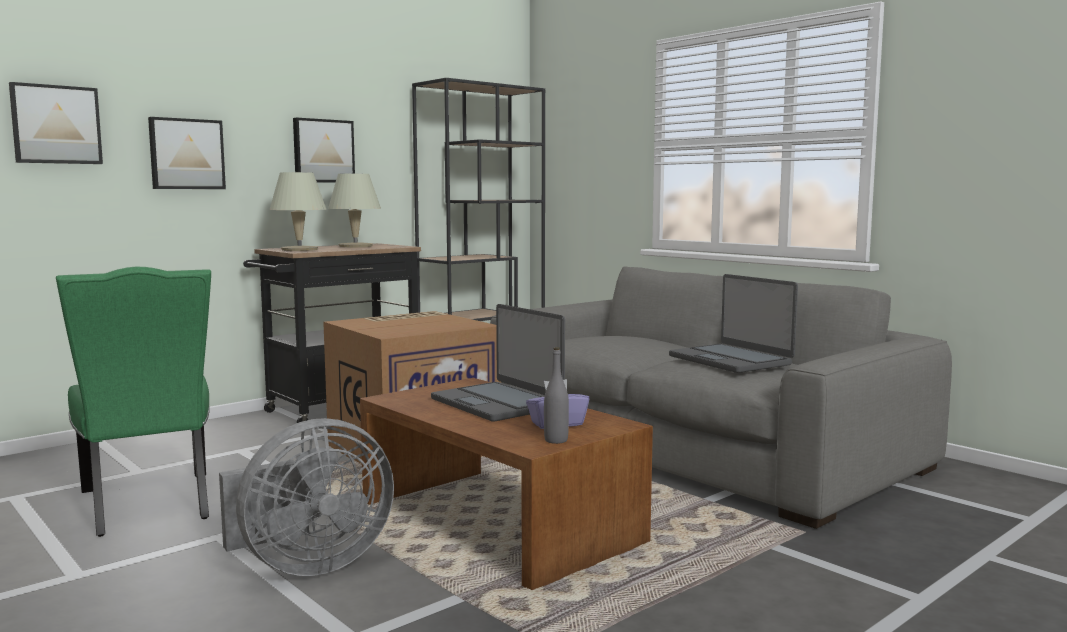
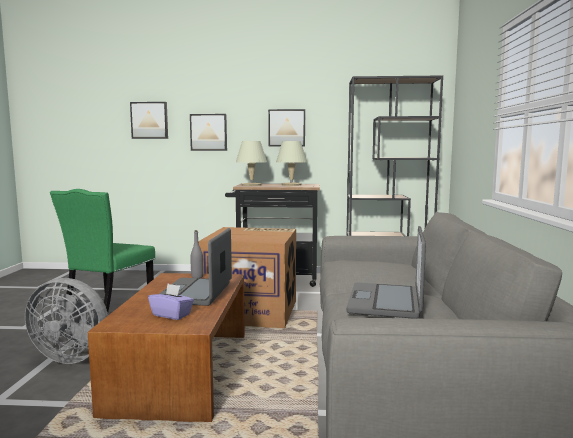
camera: 45 degrees right, 0 degrees up
(556, 440) = (134, 325): grey bottle -> grey bottle (197, 277)

